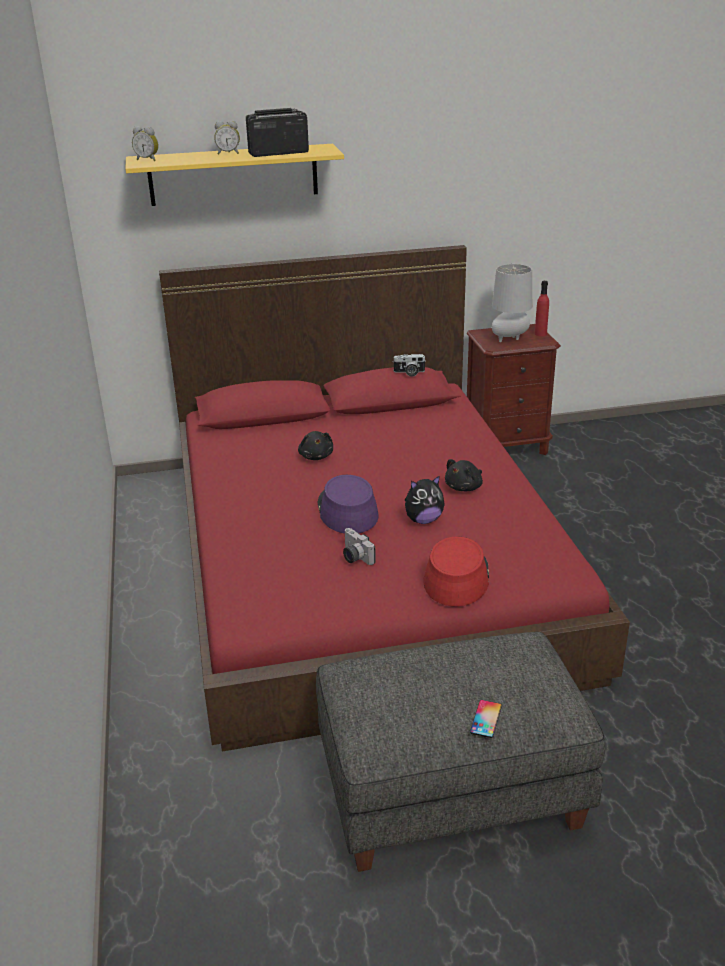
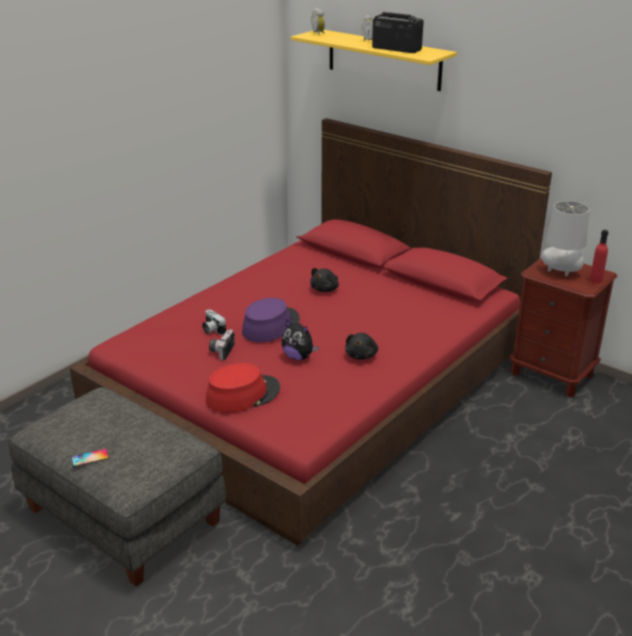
camera: 50 degrees right, 0 degrees up
(409, 373) = (458, 264): camera -> camera (212, 330)
(464, 487) = (361, 355): black plush toy -> black plush toy turned 75 degrees counterclockwise

